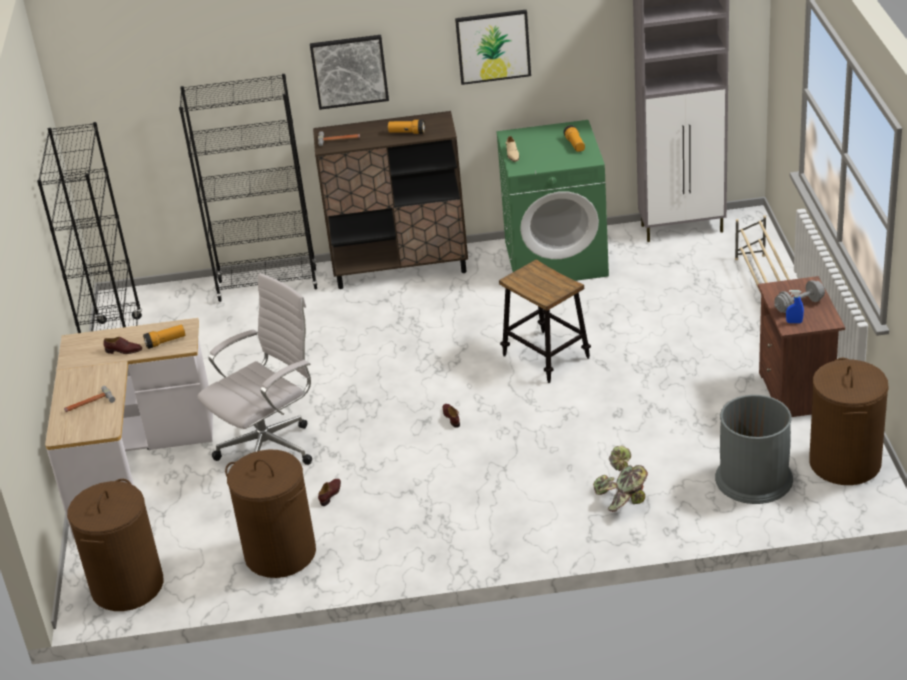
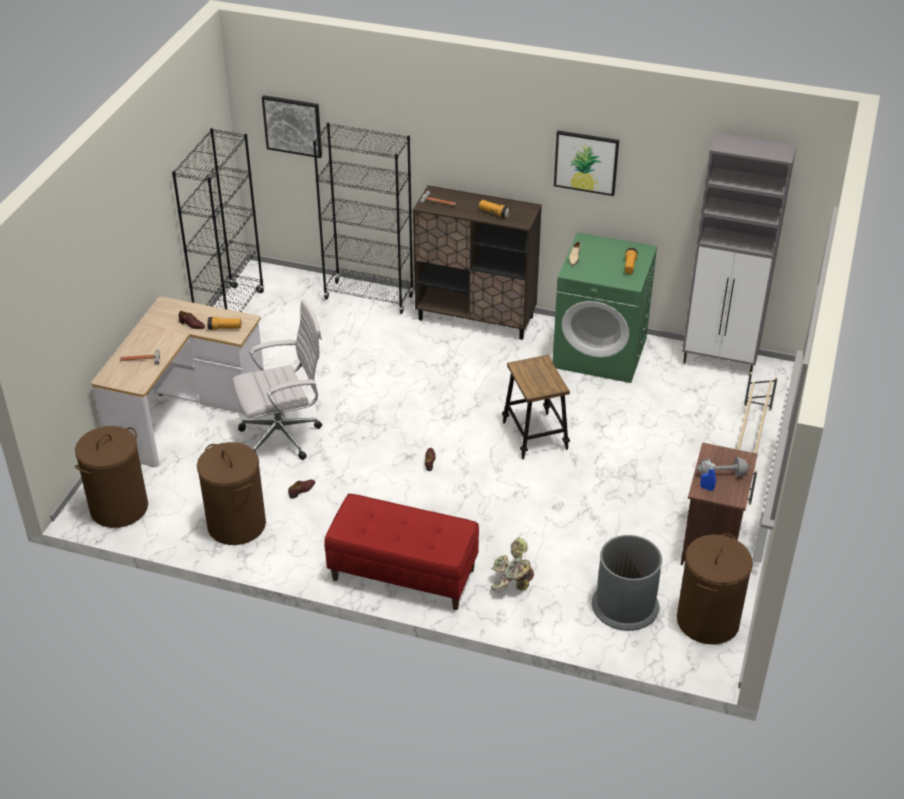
camera: 20 degrees right, 5 degrees up
(349, 71) = (464, 148): picture -> picture (293, 125)
(503, 535) = (403, 574): none -> red bench

